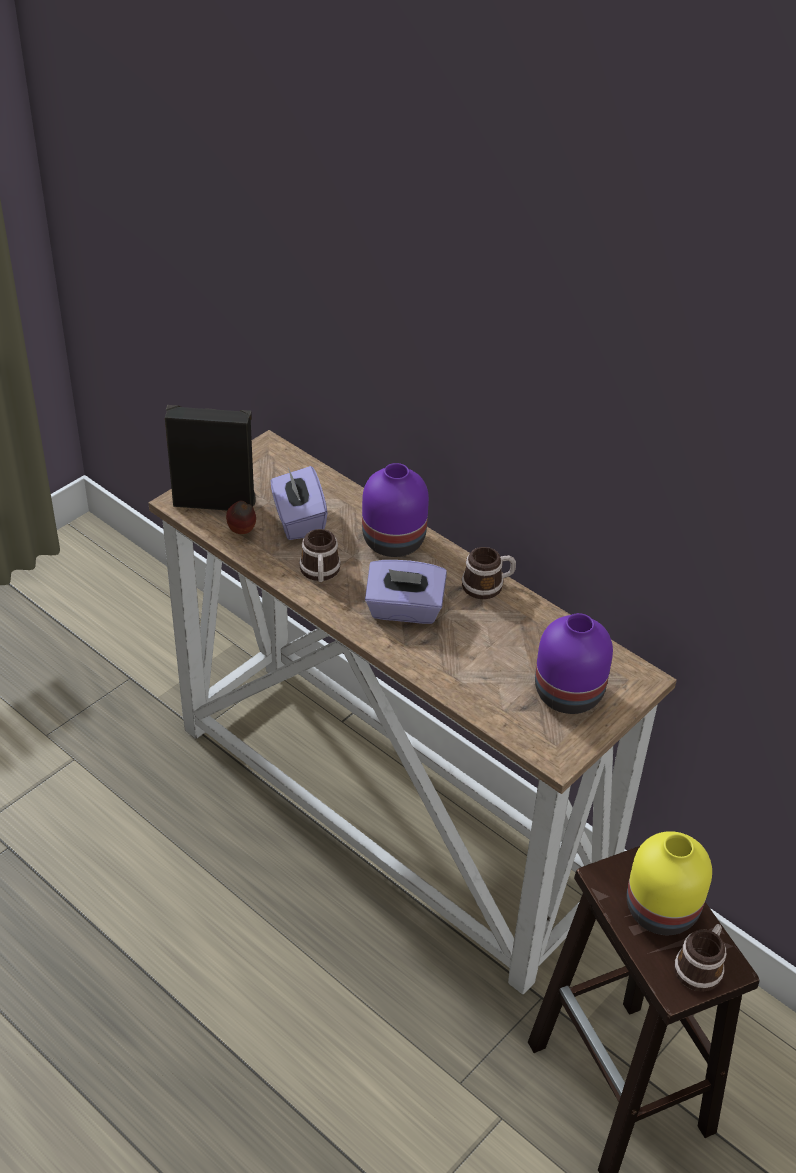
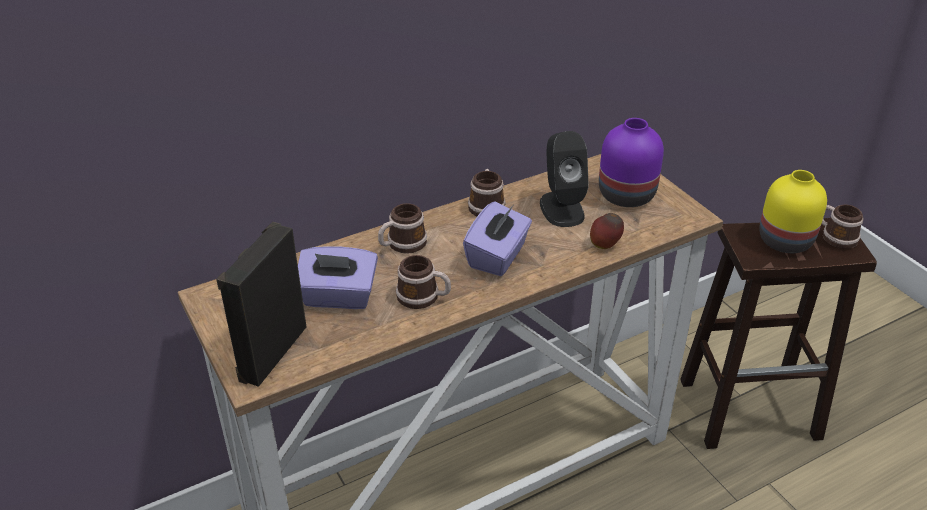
camera: 70 degrees left, 5 degrees down
(242, 532) = (333, 340): apple -> apple (605, 246)
(392, 541) = (402, 245): purple vase -> mug
(512, 643) = (561, 208): none -> black speaker

